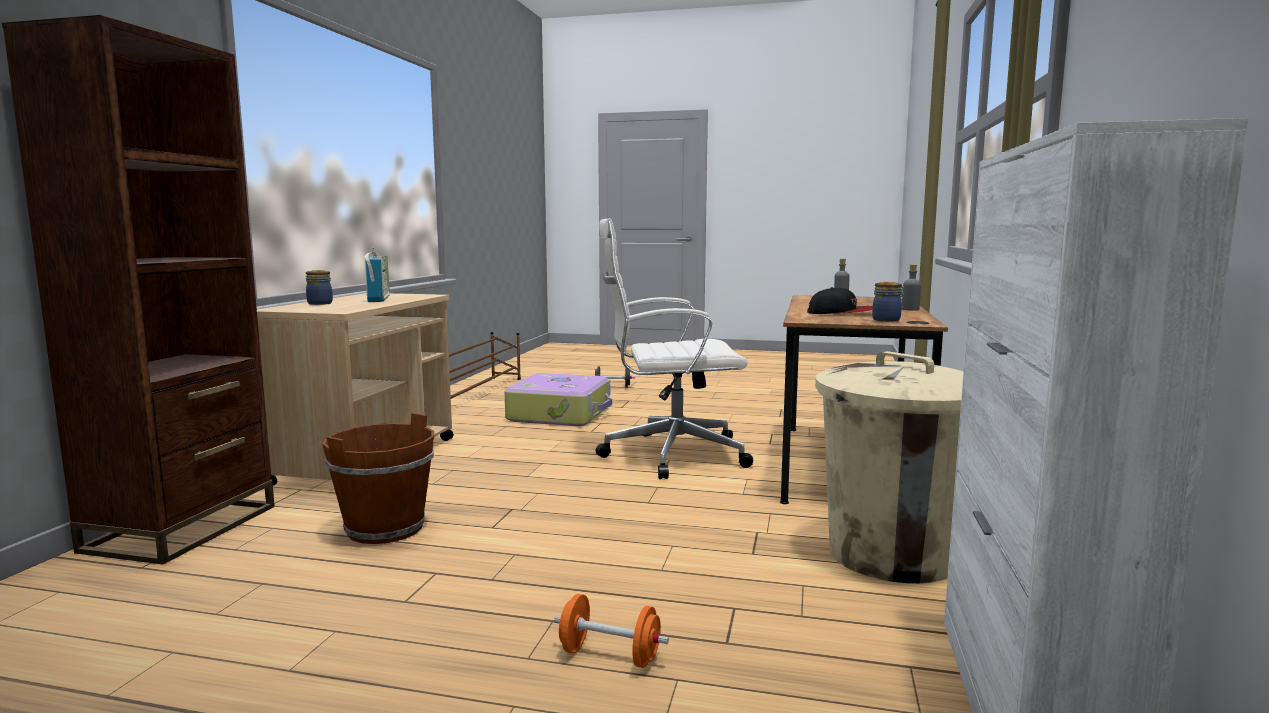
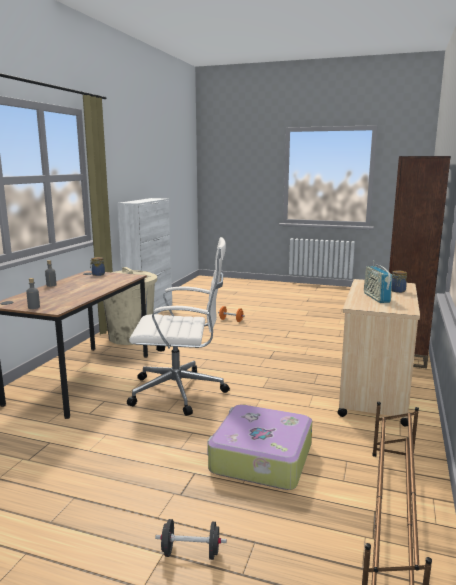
camera: 175 degrees left, 5 degrees up
(385, 528) = (317, 351): brown bucket -> none
(841, 313) = (100, 282): cap -> none

